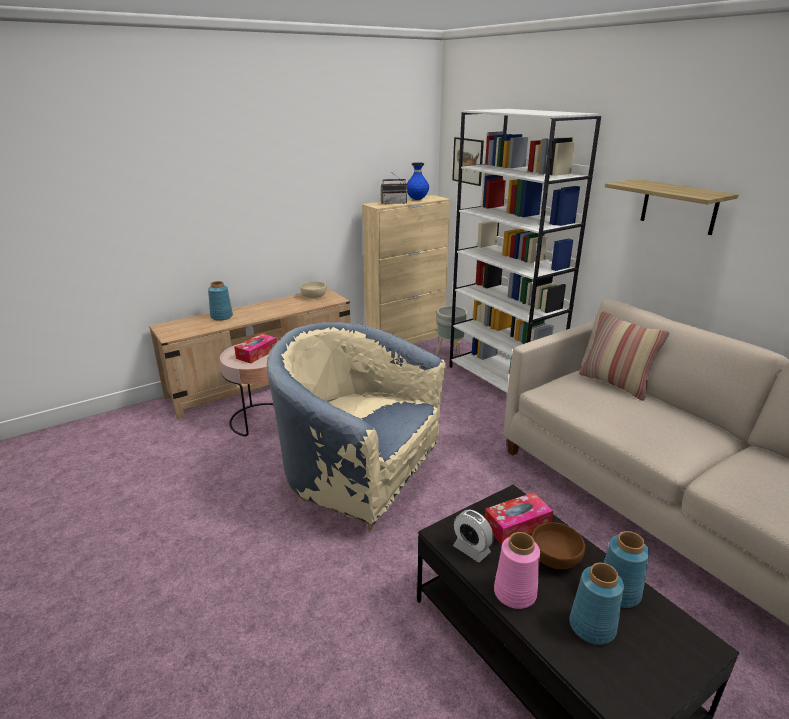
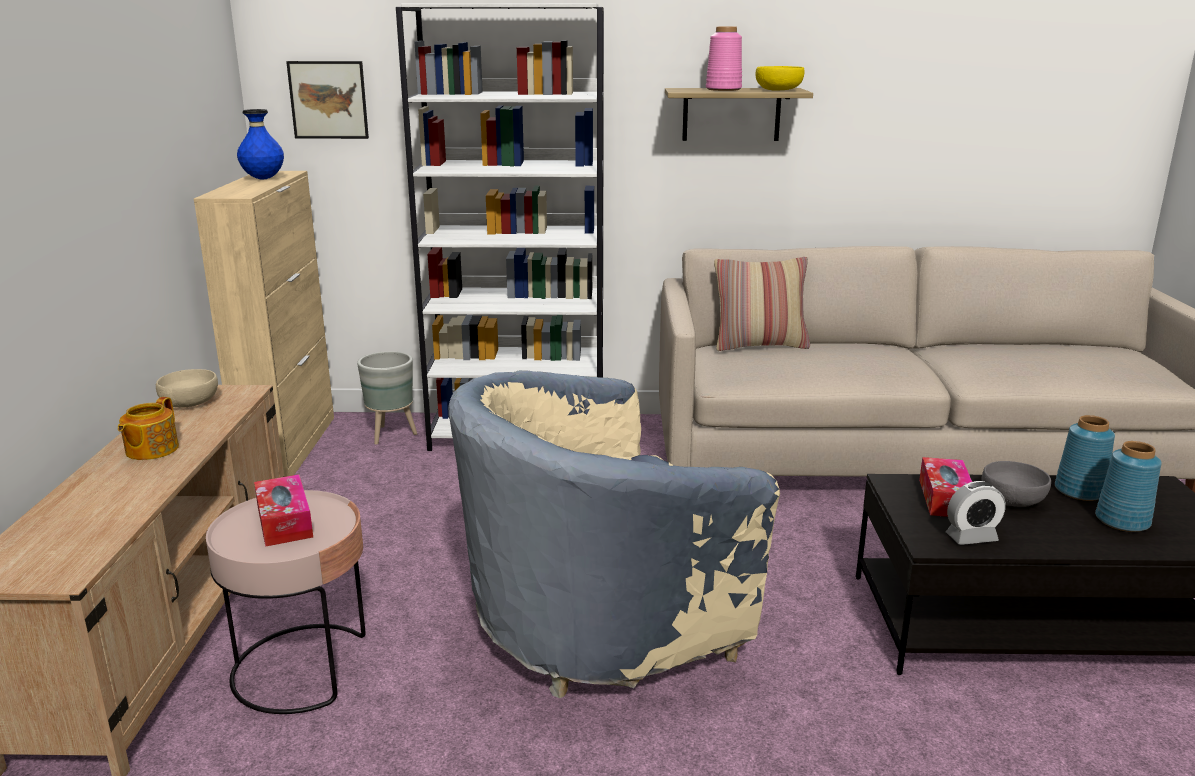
camera: 55 degrees left, 5 degrees down
(222, 316) = (88, 500): blue vase -> none
(267, 308) = (151, 450): none -> teapot
(394, 203) = (245, 188): radio -> none
(515, 593) = (1057, 540): pink vase -> pink vase (724, 89)
(555, 558) = (1013, 500): brown bowl -> grey bowl
(698, 193) = (779, 90): none -> yellow bowl

